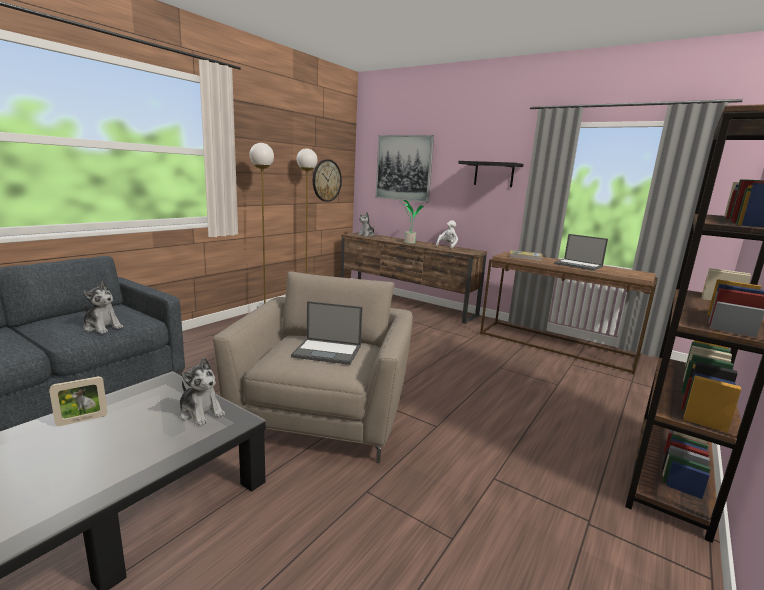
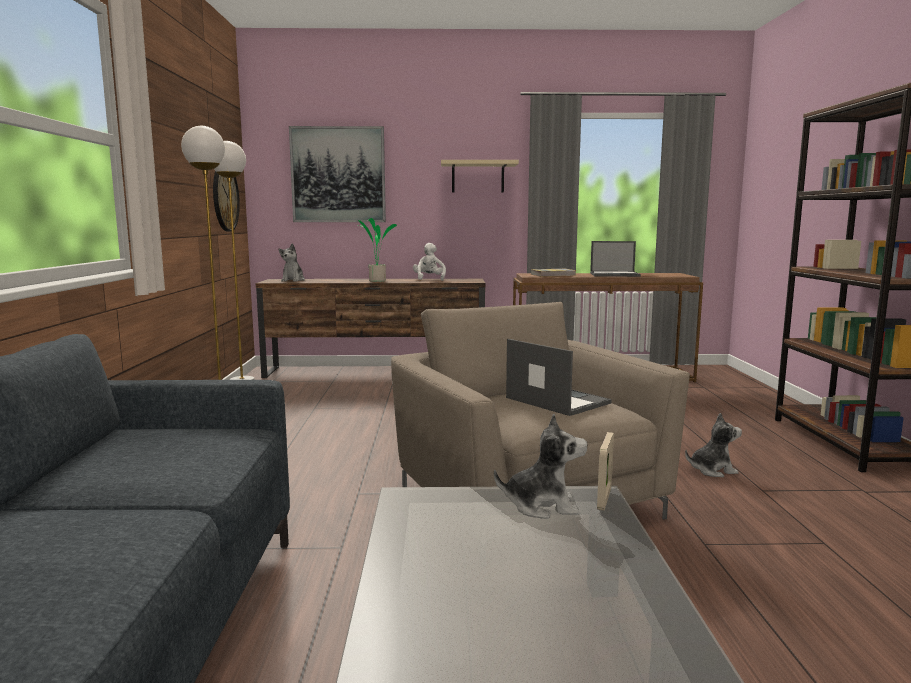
camera: 35 degrees left, 5 degrees down
(82, 420) = (428, 570): picture frame -> picture frame (604, 499)
(102, 327) = (207, 454): plush toy -> plush toy (712, 470)
(328, 351) = (556, 400): laptop -> laptop turned 105 degrees counterclockwise
(493, 174) = (478, 177): black shelf -> beige shelf

